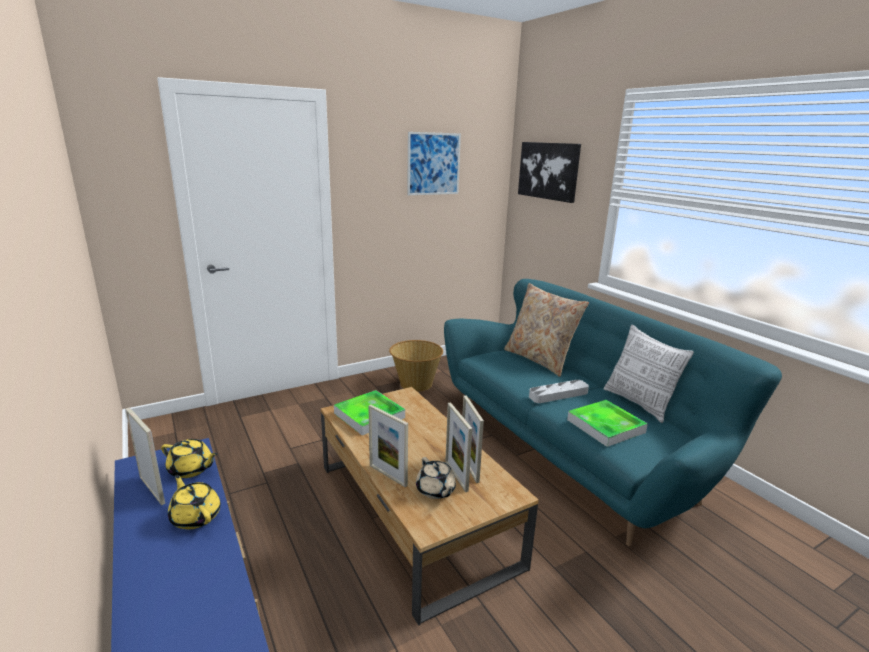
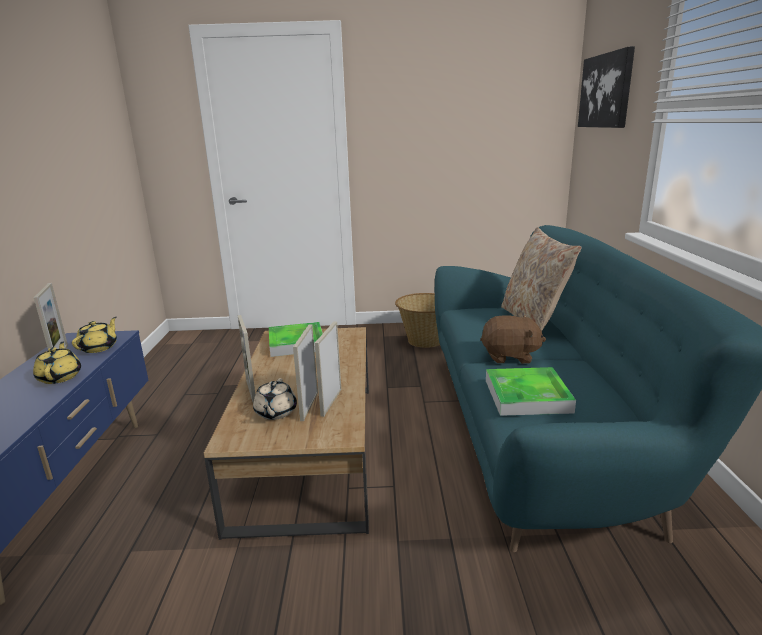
camera: 30 degrees right, 0 degrees up
(191, 469) = (99, 347): yellow teapot -> yellow teapot turned 120 degrees counterclockwise
(433, 164) = (467, 94): picture -> none
(558, 394) = (510, 356): grey tray -> brown plush toy
(639, 403) = (612, 384): pillow -> none

